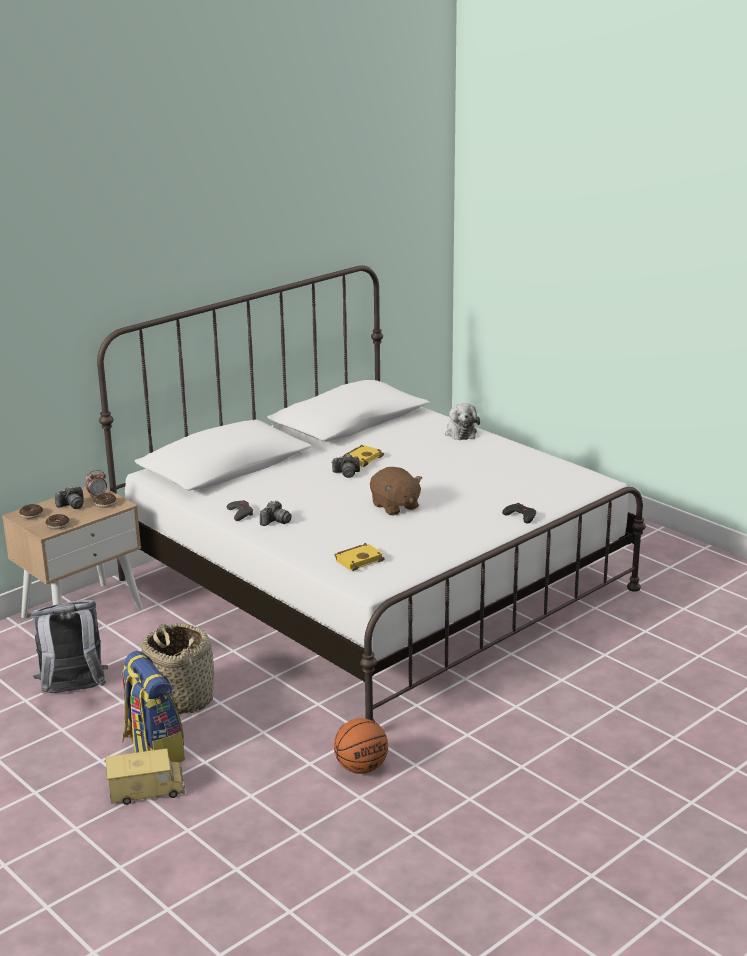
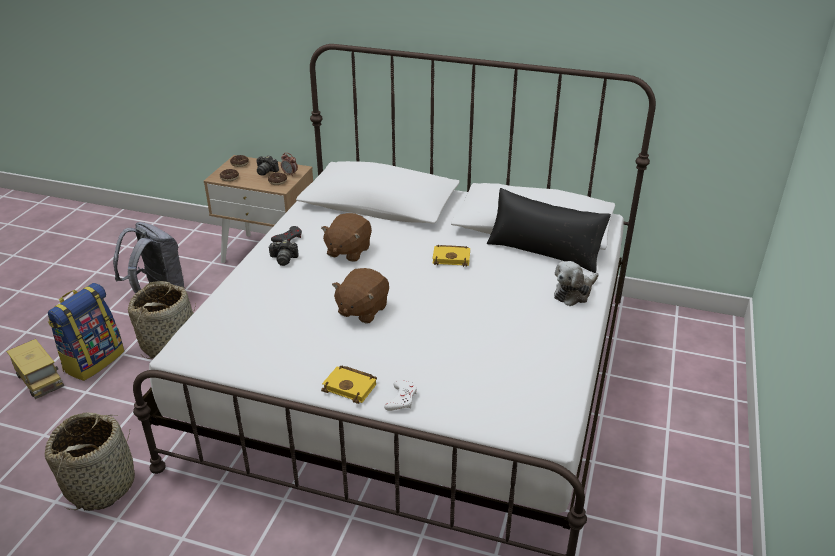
camera: 60 degrees right, 10 degrees up
(298, 494) = (348, 251): none -> brown plush toy
(346, 473) = (412, 261): camera -> none
(359, 560) = (233, 327): yellow book -> yellow book (351, 387)
(361, 768) = (101, 484): basketball -> basket
(394, 426) = (544, 251): none -> black pillow
(520, 516) = (401, 399): black game controller -> white game controller

